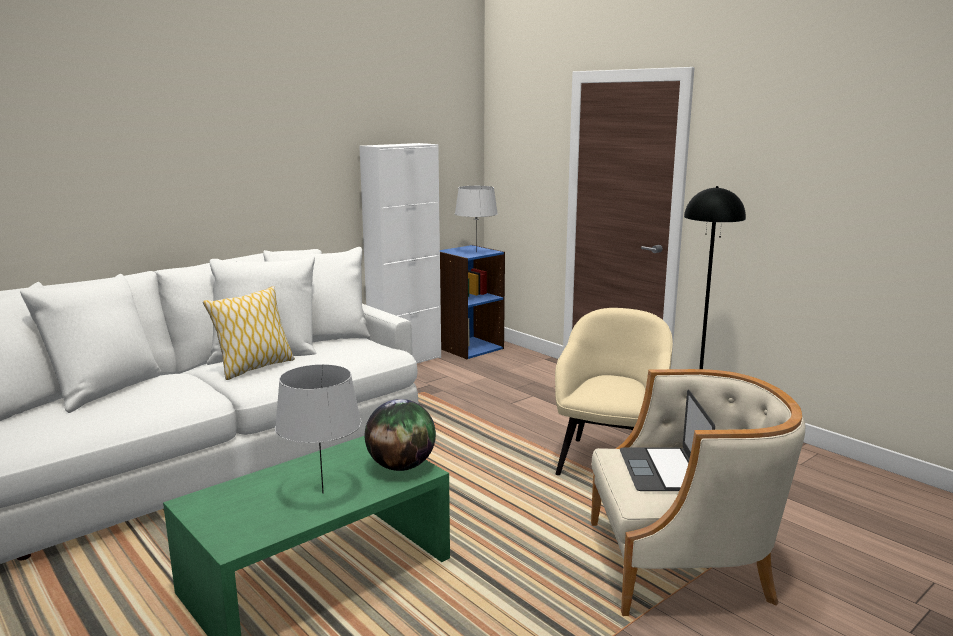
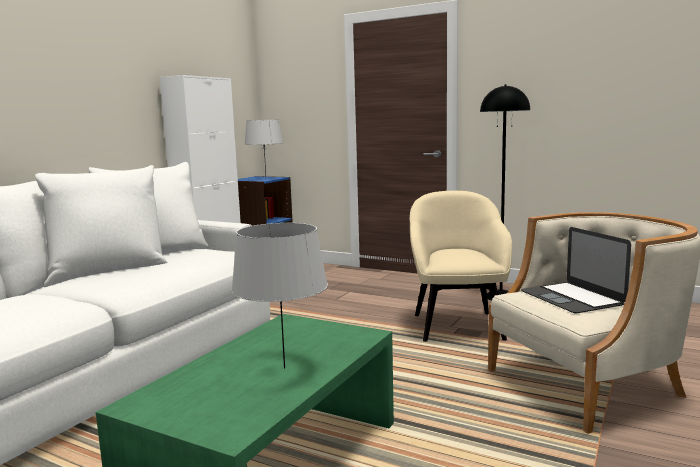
camera: 20 degrees left, 5 degrees down
(254, 368) = (110, 279): pillow -> none
(401, 466) = (340, 334): globe -> none

